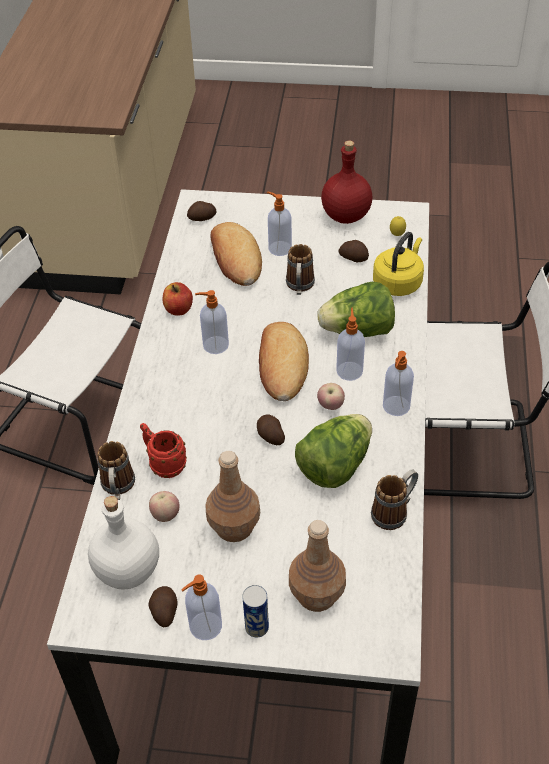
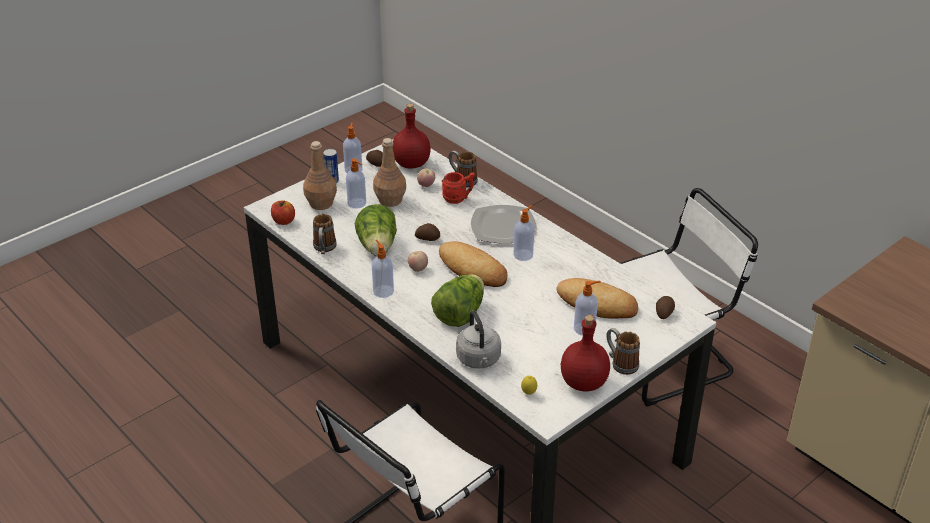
camera: 130 degrees right, 10 degrees down
(127, 569) = (412, 164): white bottle -> red bottle
(179, 309) = (574, 257): apple -> apple (283, 221)
(182, 390) = (502, 227): none -> plate
(299, 287) = (532, 314): mug -> mug (620, 363)
(349, 370) = (433, 291): soap dispenser -> soap dispenser (357, 203)
(353, 257) = (531, 356): potato -> none
(398, 282) = (479, 360): yellow kettle -> grey kettle

